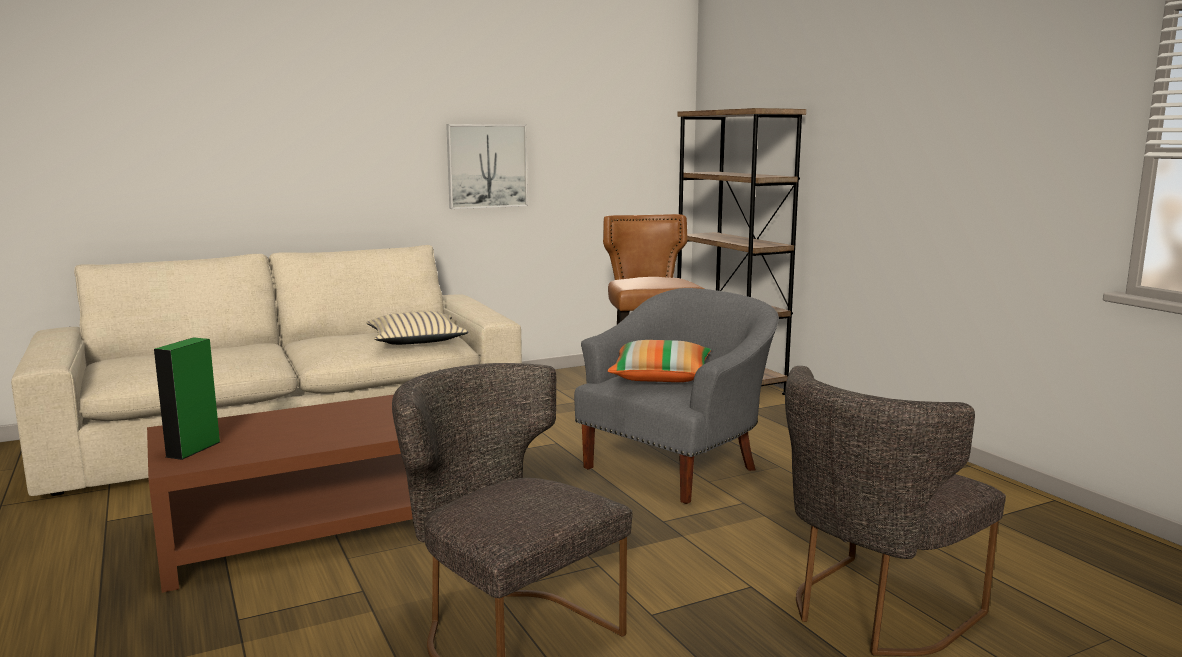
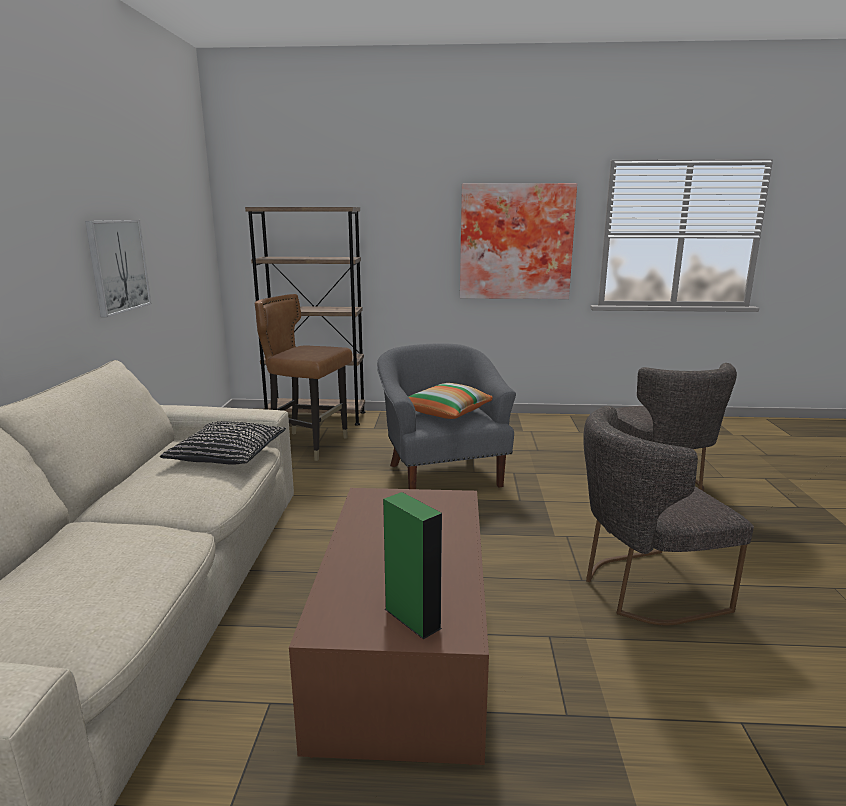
camera: 60 degrees left, 5 degrees up
(416, 340) = (227, 454): beige pillow -> black pillow
(990, 162) = (515, 242): none -> picture

